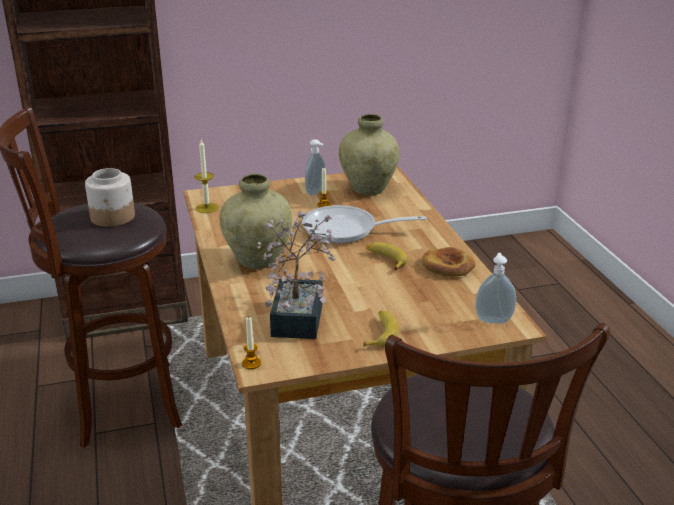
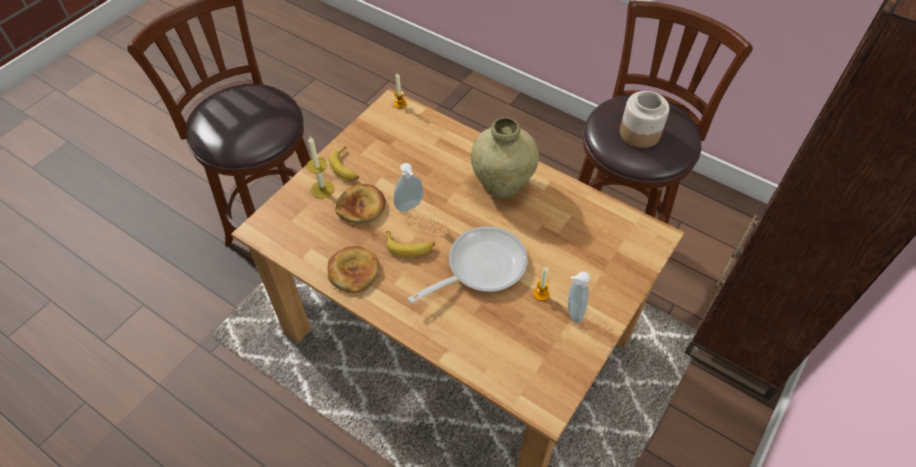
camera: 140 degrees right, 25 degrees up
(206, 208) = (626, 219): candle -> candle (322, 189)
(299, 313) = (414, 154): potted plant -> none
(368, 189) = (533, 356): beige vase -> none
(398, 299) = (361, 206): none -> bread
(493, 319) = (278, 227): soap dispenser -> soap dispenser (410, 207)

